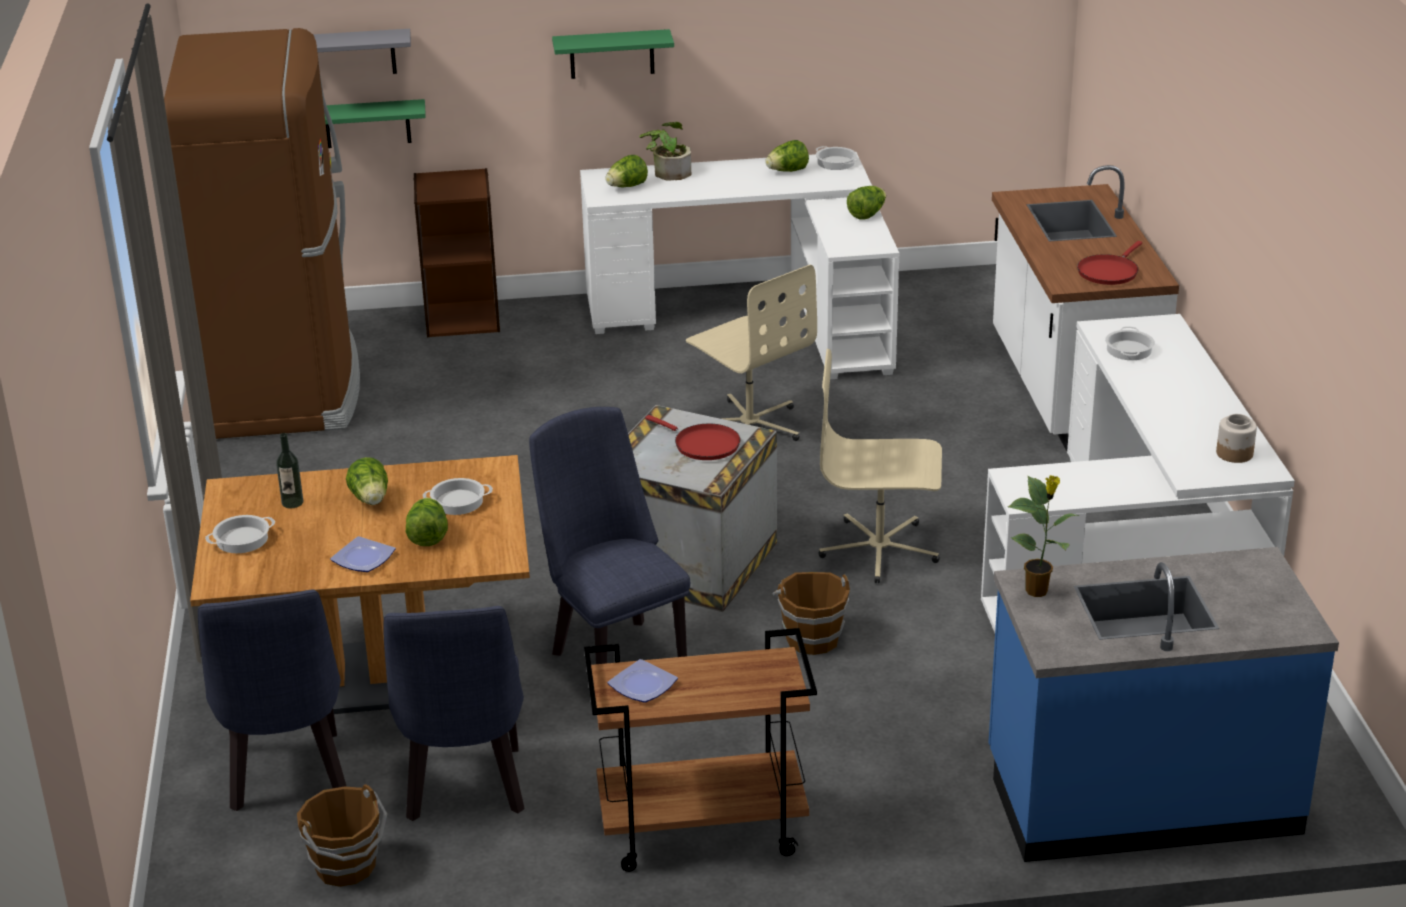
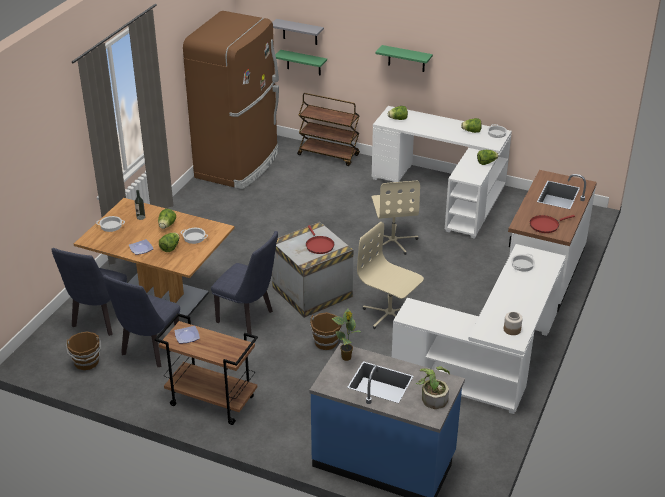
camera: 30 degrees right, 5 degrees up
(462, 318) = (329, 155): brown bookcase -> brown cart
(613, 653) = (249, 318): blue chair -> blue chair turned 120 degrees clockwise
(668, 171) = (422, 117): potted plant -> potted plant (432, 397)

